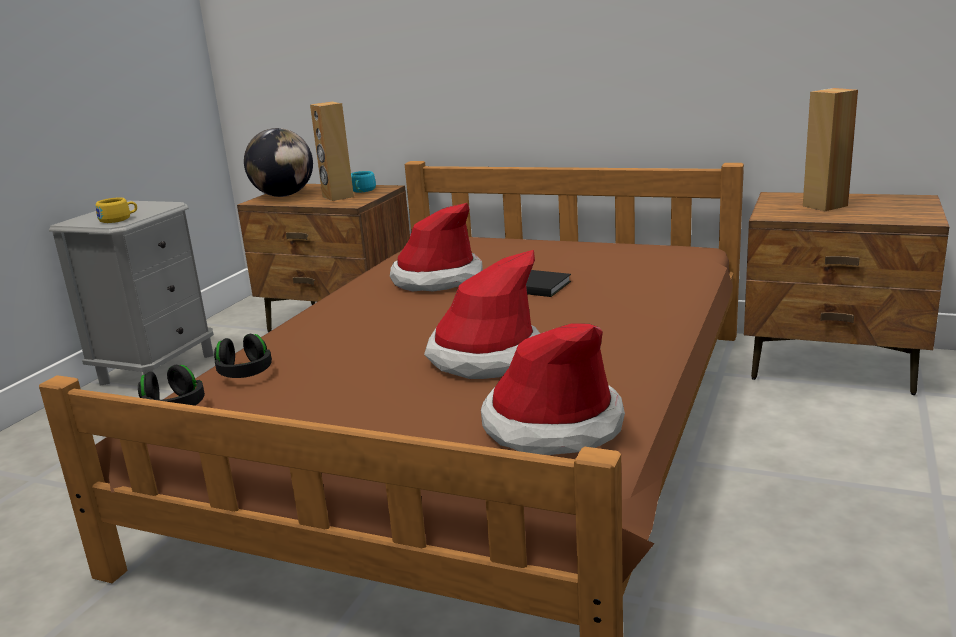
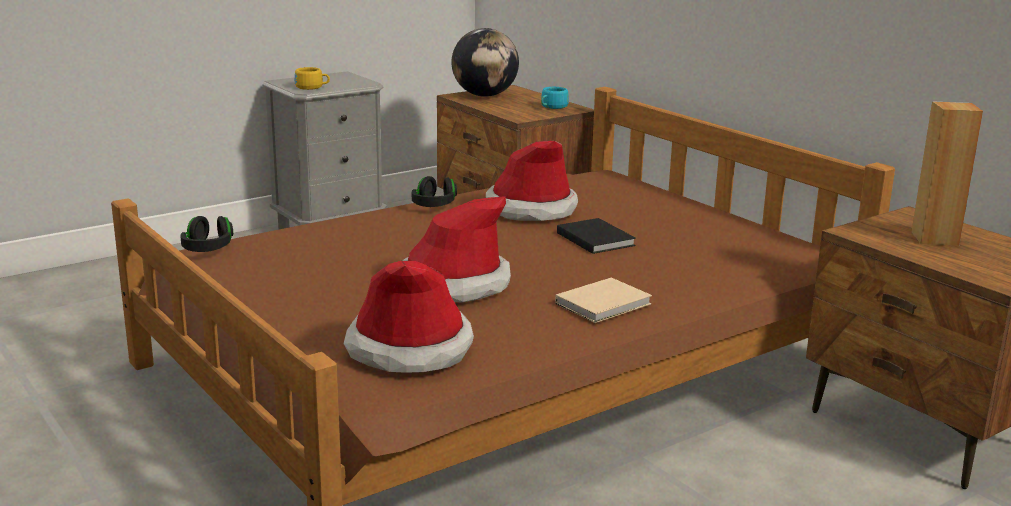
camera: 30 degrees right, 0 degrees up
(245, 373) = (281, 240): black headphones -> black headphones (434, 205)
(337, 197) = (522, 108): brown speaker -> none
(635, 330) = (605, 304): none -> beige book

